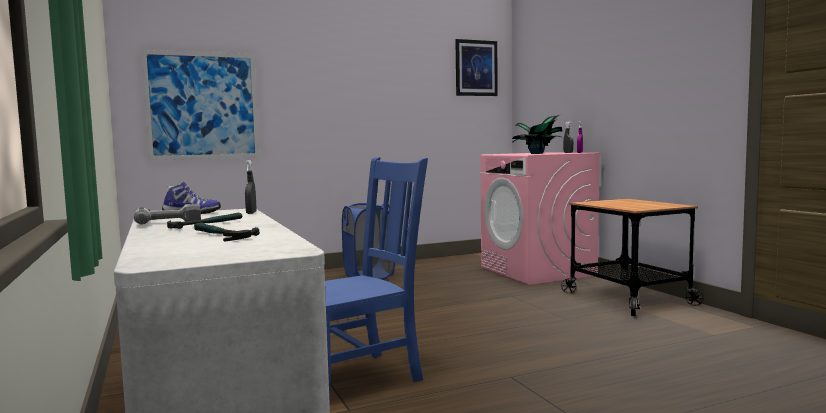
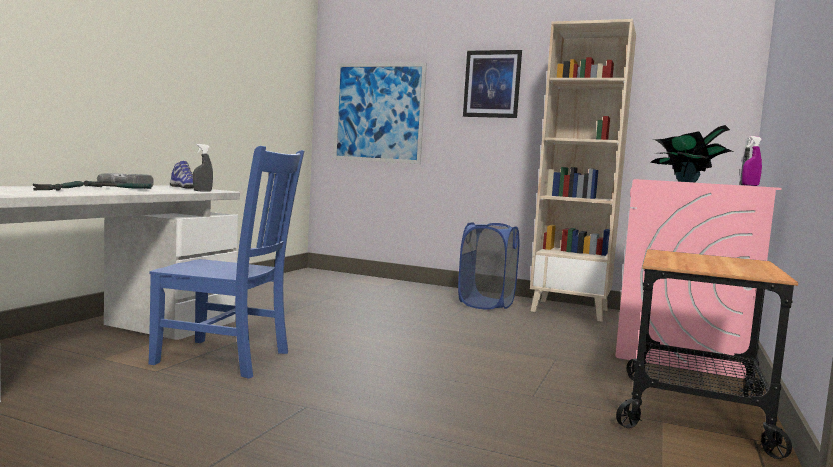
camera: 45 degrees right, 0 degrees up
(424, 265) = (570, 310): none -> beige bookcase
(476, 68) = (701, 67): picture -> picture (492, 84)

